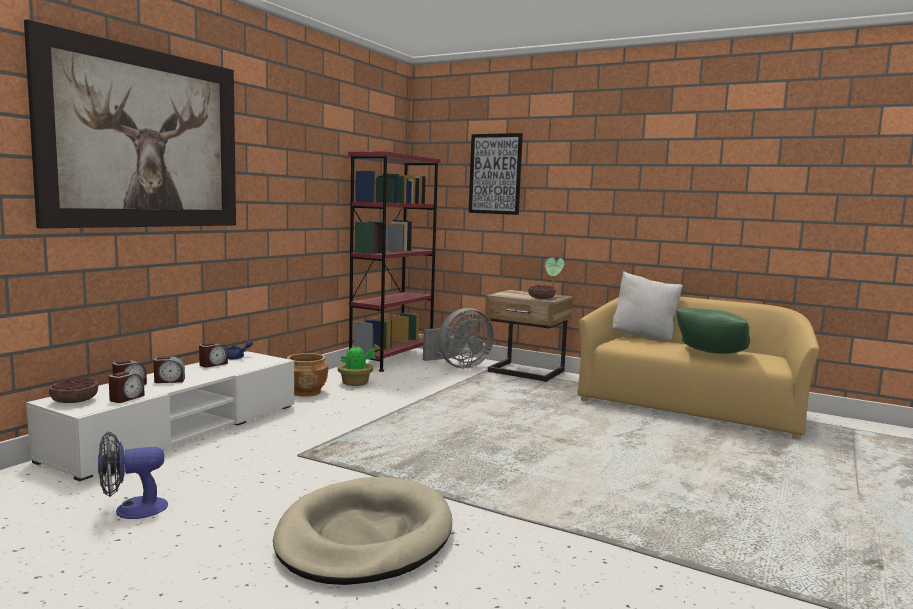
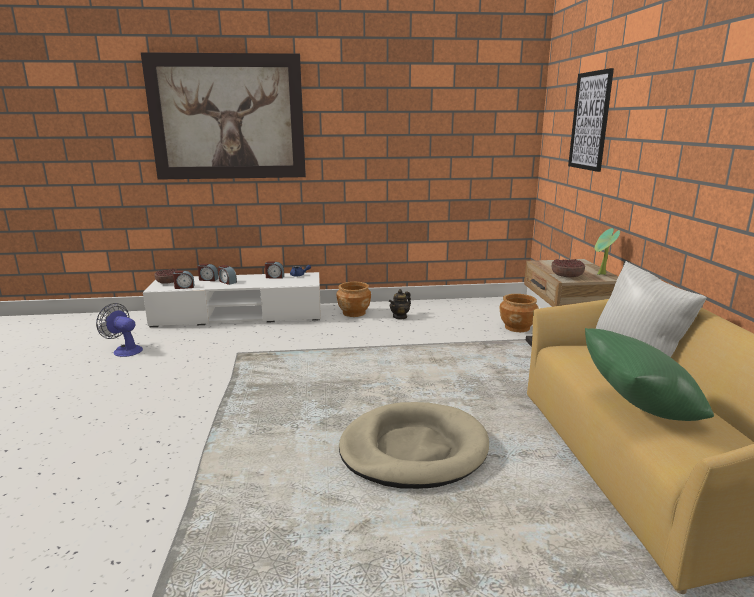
camera: 55 degrees right, 10 degrees up
(356, 383) = (400, 317): potted plant -> teapot
(364, 537) = (131, 416): beige dog bed -> beige dog bed (413, 449)
(392, 359) = (481, 304): red bookcase -> none
(459, 366) = (517, 327): grey fan -> brown planter

